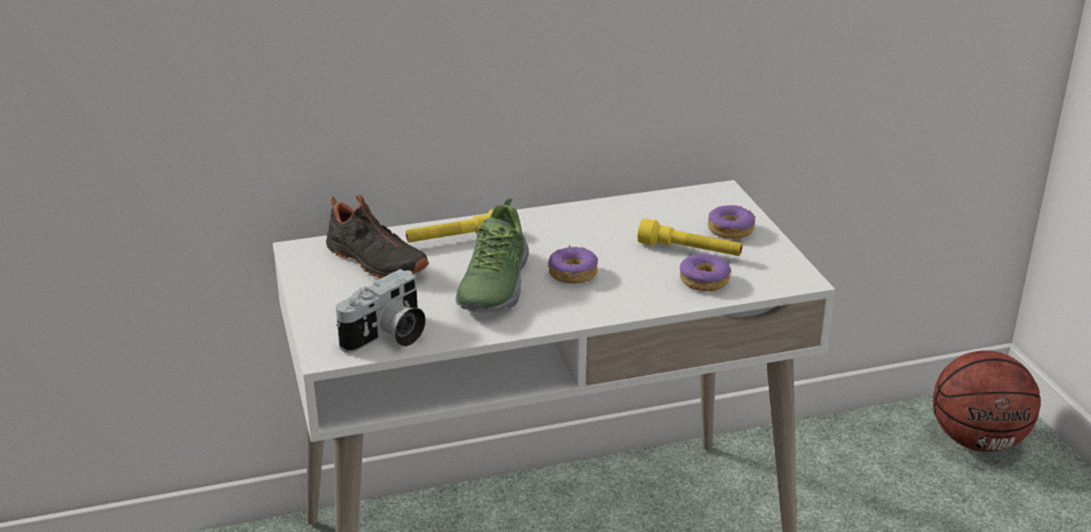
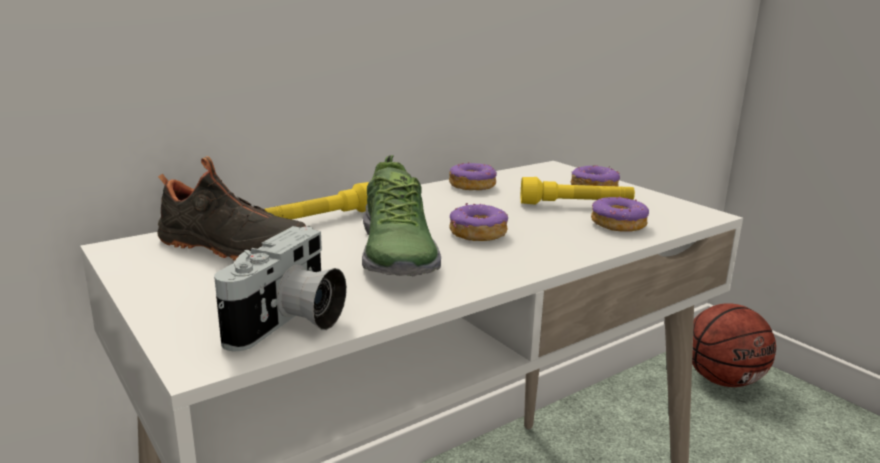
camera: 20 degrees left, 10 degrees down
(616, 210) = (472, 185): none -> donut

